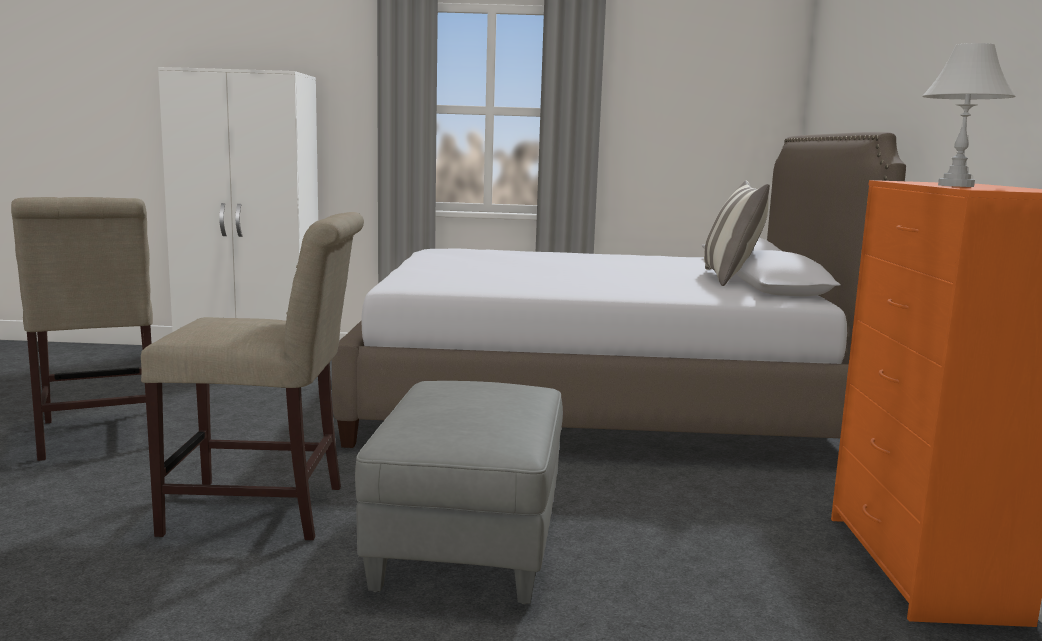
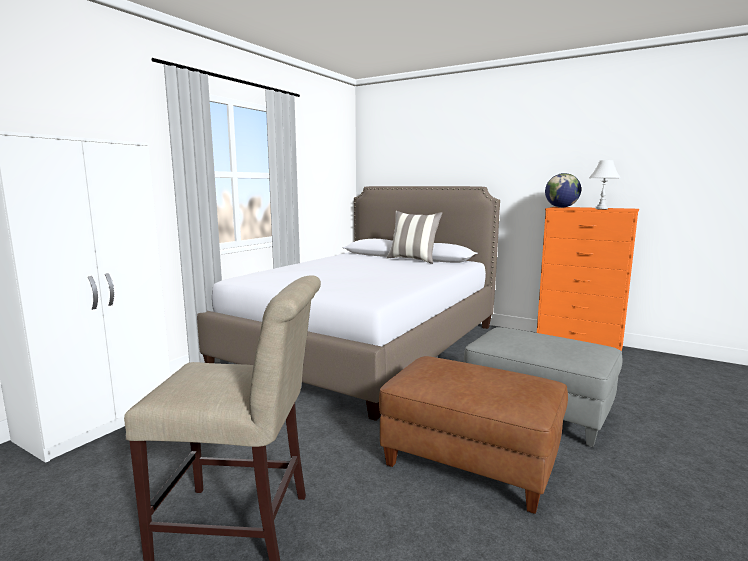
camera: 60 degrees left, 0 degrees up
(266, 510) = (471, 463): beige chair -> brown ottoman
(935, 182) = (561, 207): none -> globe

